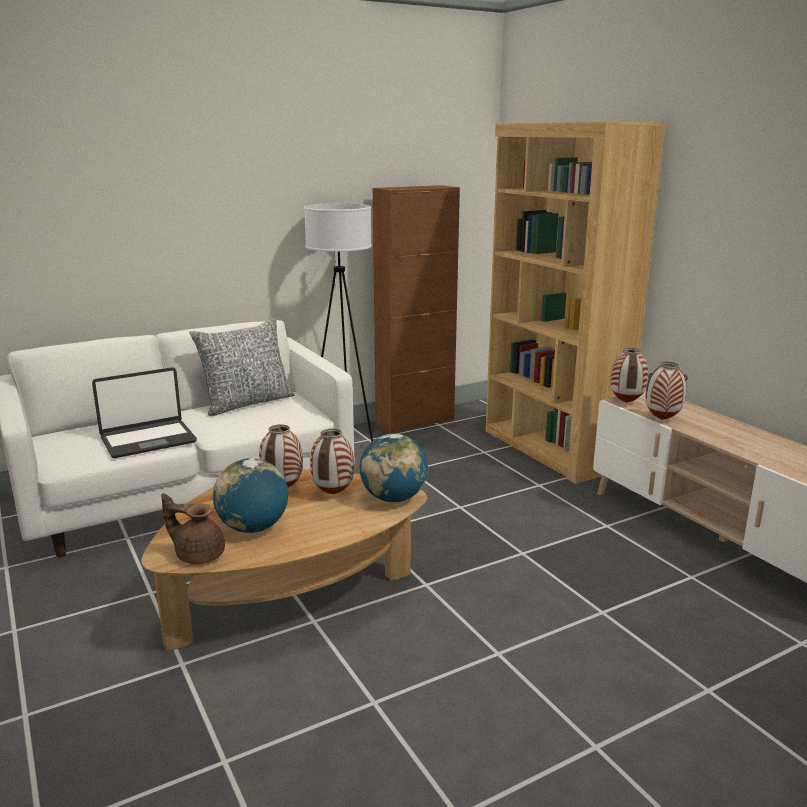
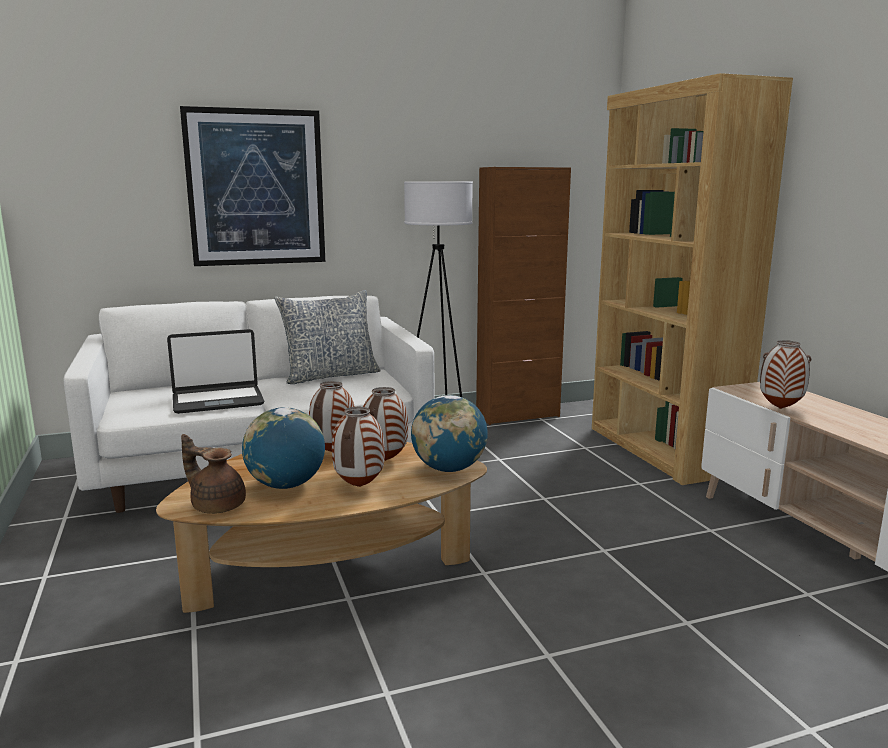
camera: 10 degrees right, 5 degrees down
(156, 218) = (256, 188): none -> picture
(625, 402) = (739, 391): vase -> vase (359, 486)

